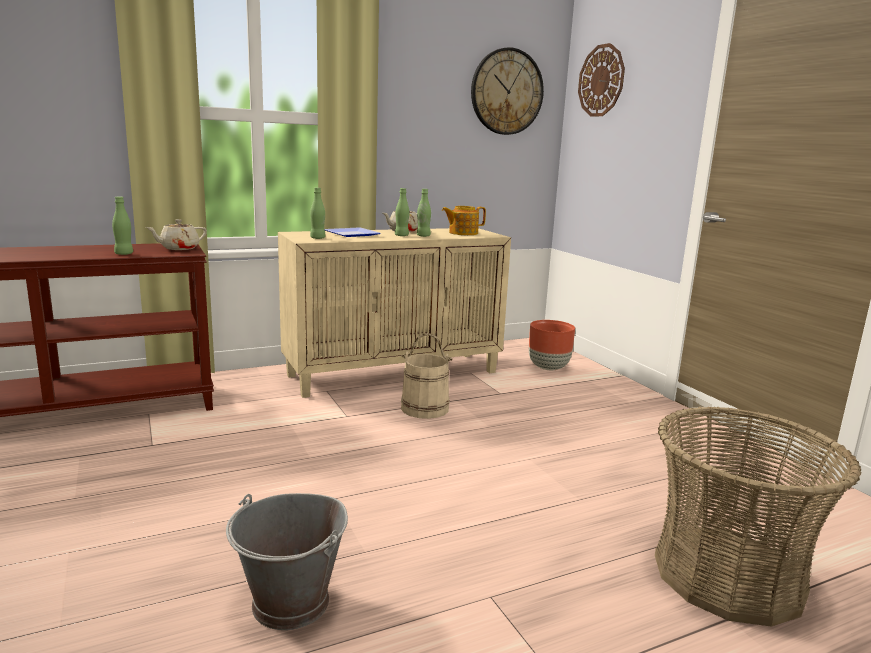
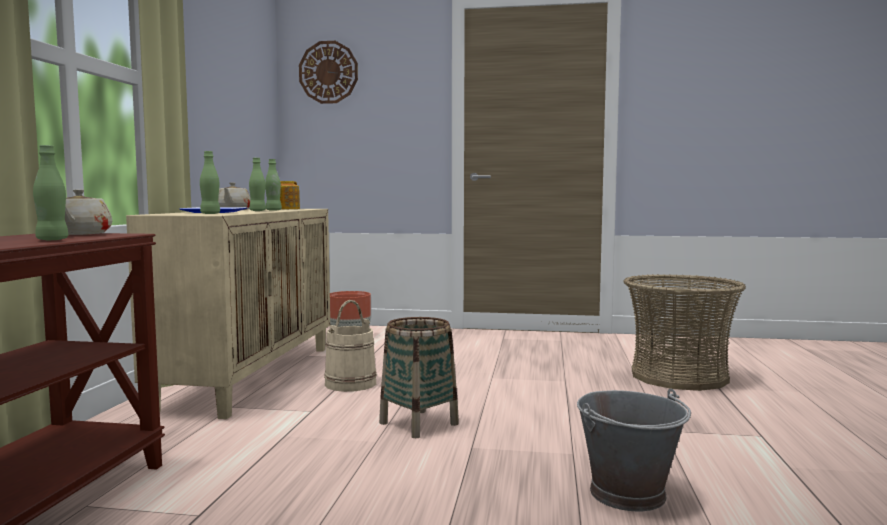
camera: 55 degrees left, 10 degrees down
(363, 461) = (418, 423): none -> basket
(506, 92) = (249, 73): wall clock -> none

